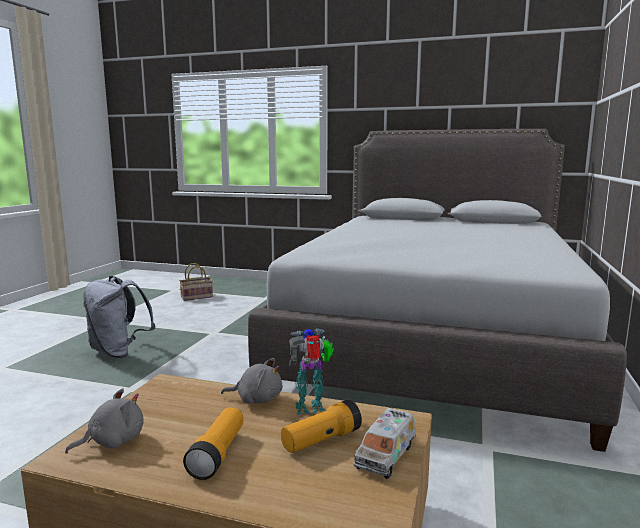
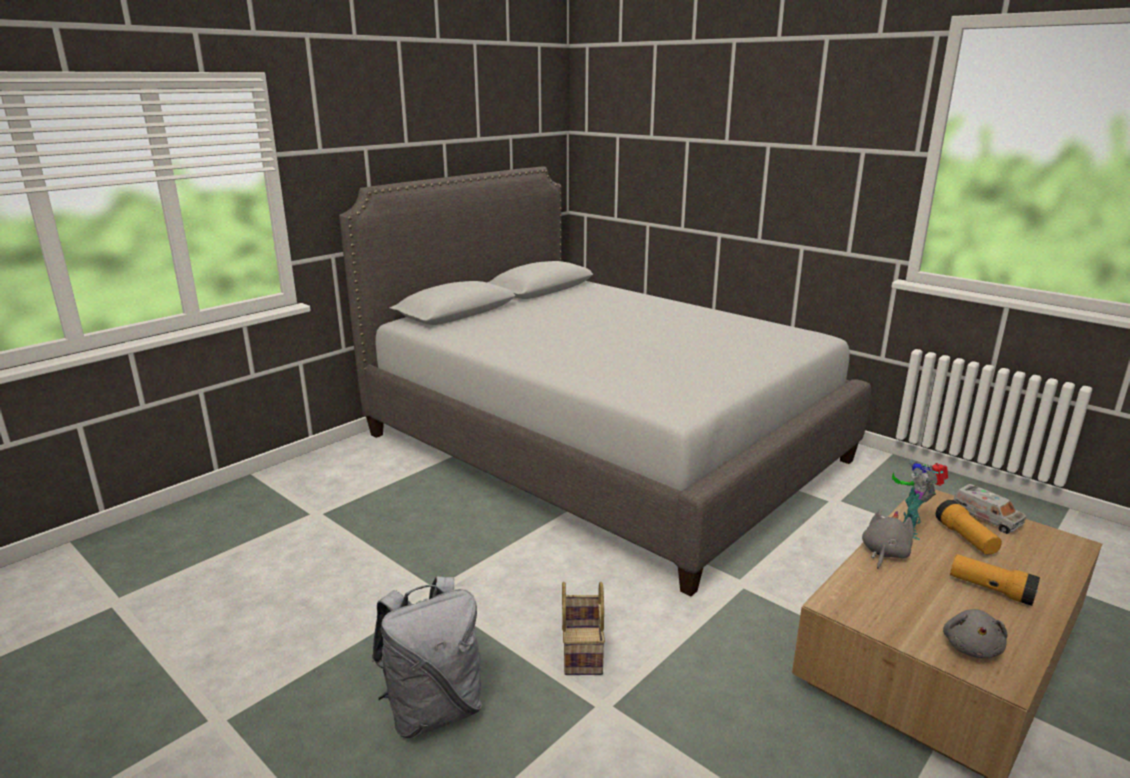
camera: 65 degrees left, 10 degrees up
(112, 441) = (971, 647): grey plush toy -> grey plush toy turned 150 degrees counterclockwise
(197, 297) = (210, 580): basket -> basket (580, 649)

